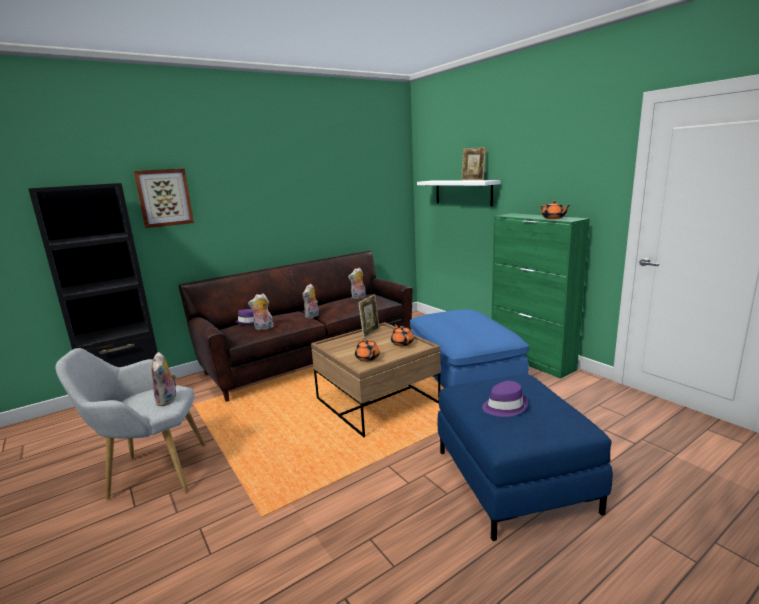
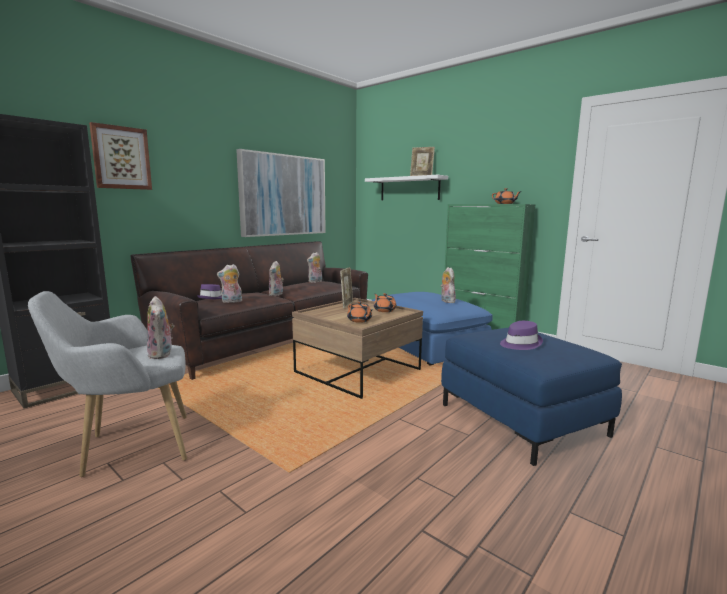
camera: 15 degrees left, 5 degrees down
(328, 208) = (283, 195): none -> picture
(480, 328) = (446, 301): none -> plush toy

